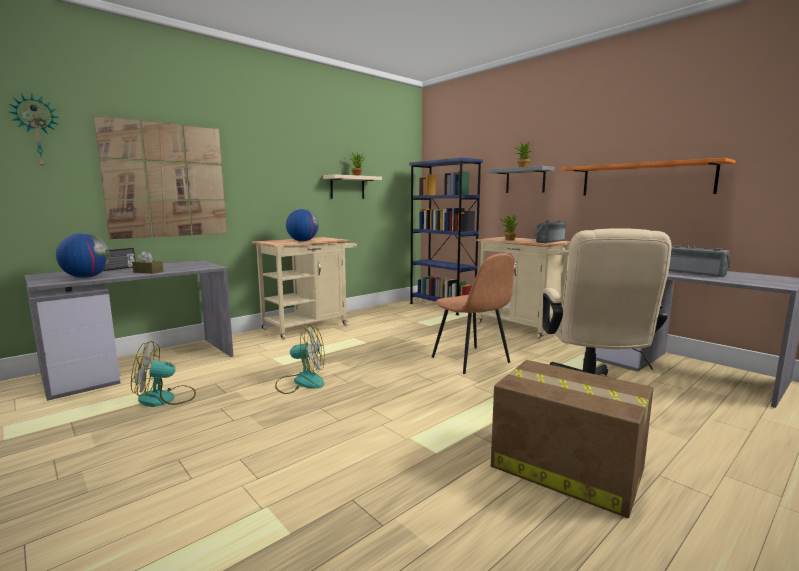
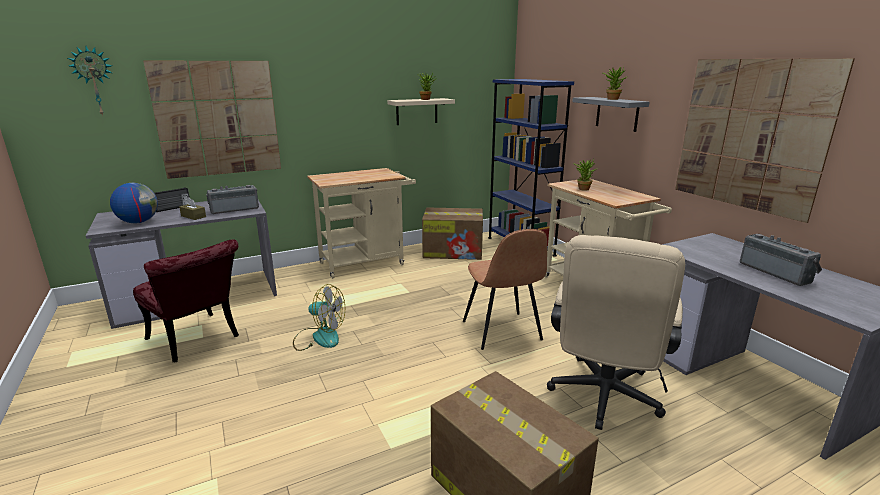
camera: 15 degrees right, 10 degrees up
(165, 399) = (198, 341): fan -> red chair
(302, 241) = (354, 179): globe -> none
(386, 313) = (453, 251): none -> cardboard box
(548, 241) = (626, 197): radio -> radio (234, 209)
(644, 180) = (750, 135): orange shelf -> picture

